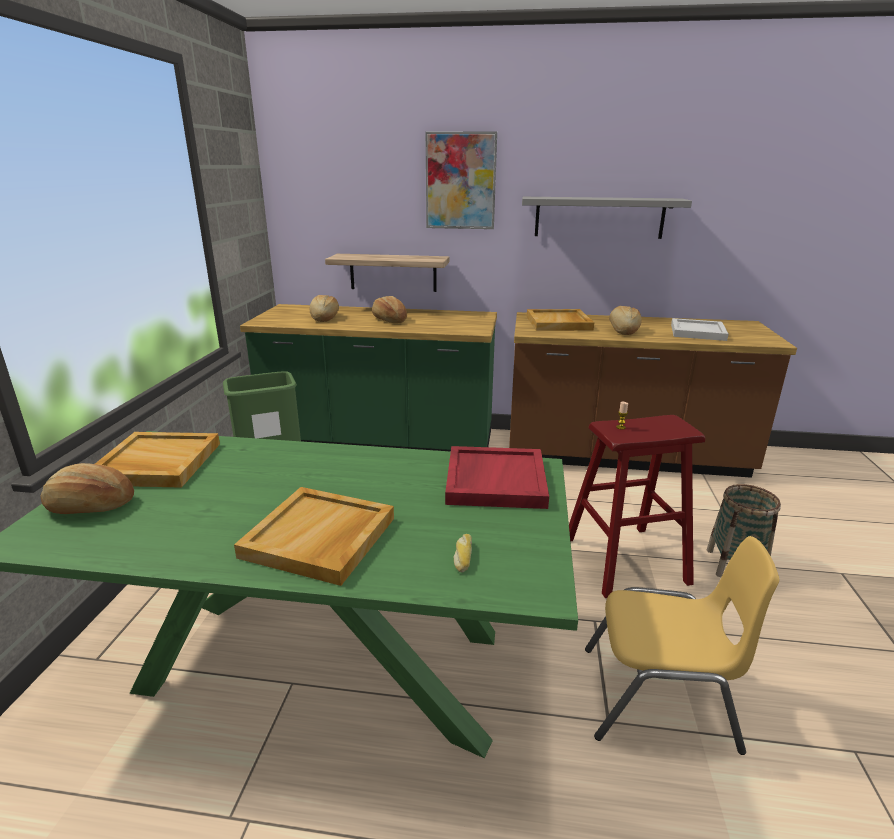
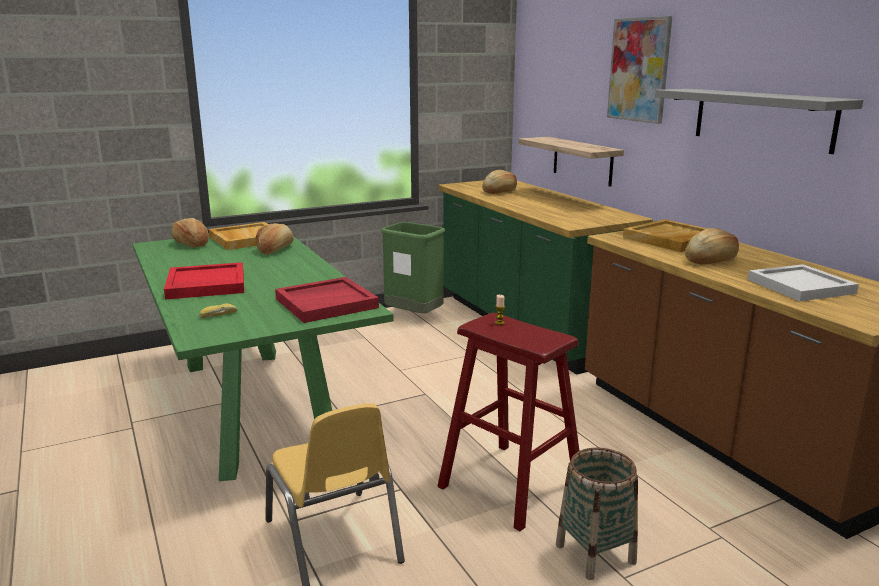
camera: 55 degrees right, 5 degrees down
(319, 538) = (205, 285): beige tray -> red tray
(389, 320) = (538, 203): bread -> bread (275, 249)

